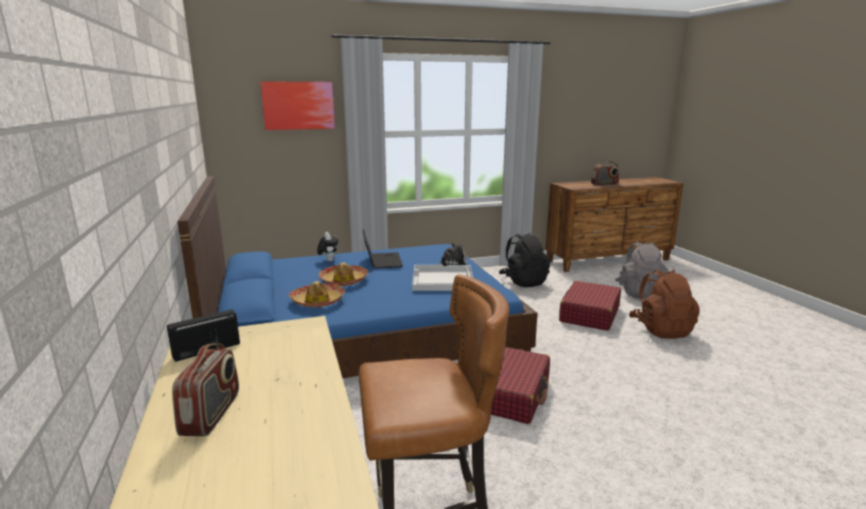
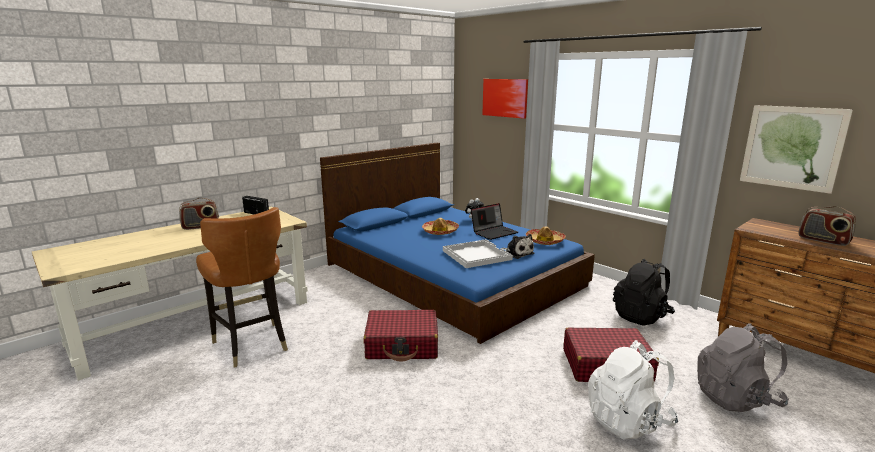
camera: 65 degrees right, 0 degrees up
(318, 301) = (399, 234): hat -> hat (545, 241)
(565, 128) = (791, 147): none -> picture
(661, 329) = (628, 421): brown backpack -> white backpack

